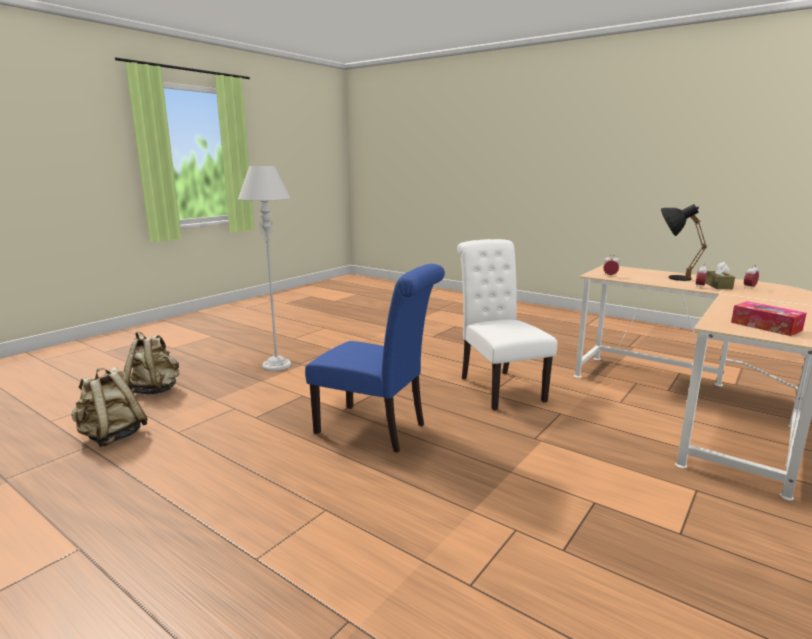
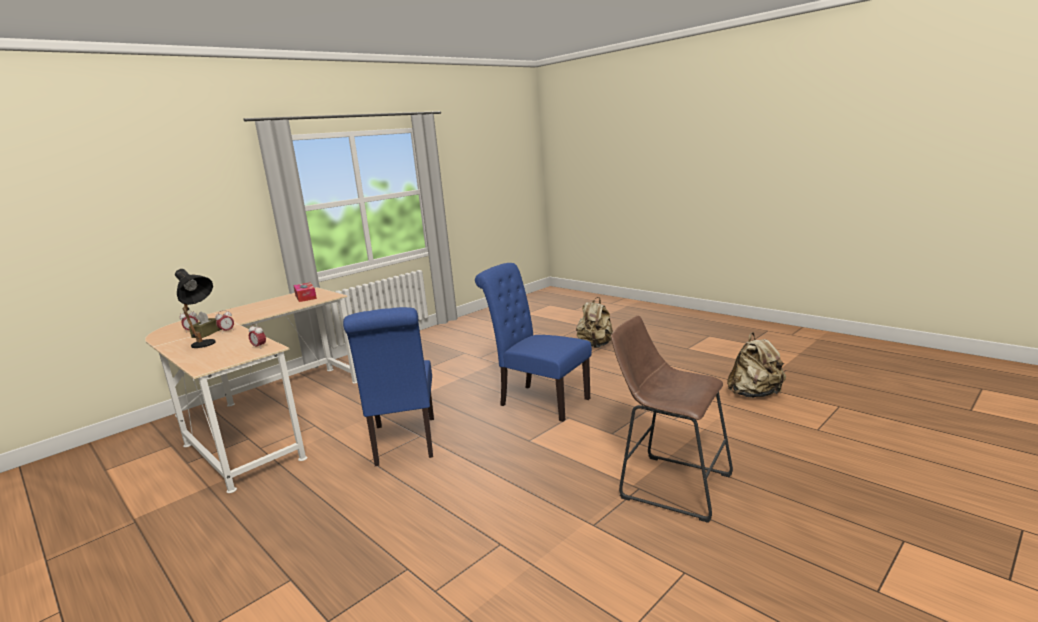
camera: 170 degrees left, 0 degrees up
(155, 390) = (788, 441): beige backpack -> beige backpack (595, 345)
(276, 365) = (670, 484): grey floor lamp -> brown stool
(498, 387) = (404, 443): white chair -> blue chair

